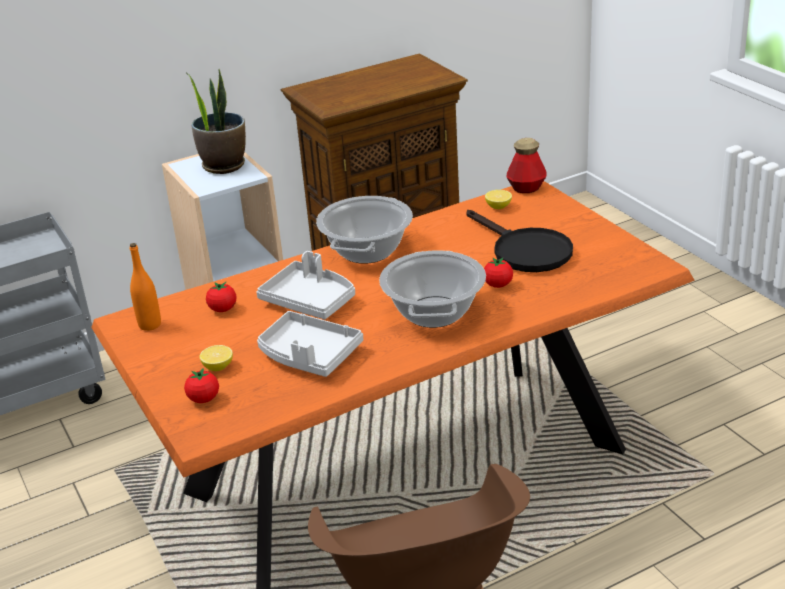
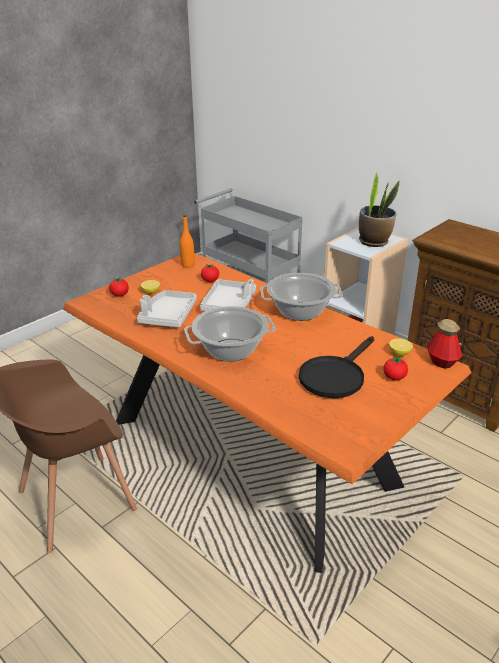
camera: 70 degrees right, 0 degrees up
(498, 285) = (278, 371): tomato -> tomato (394, 377)

